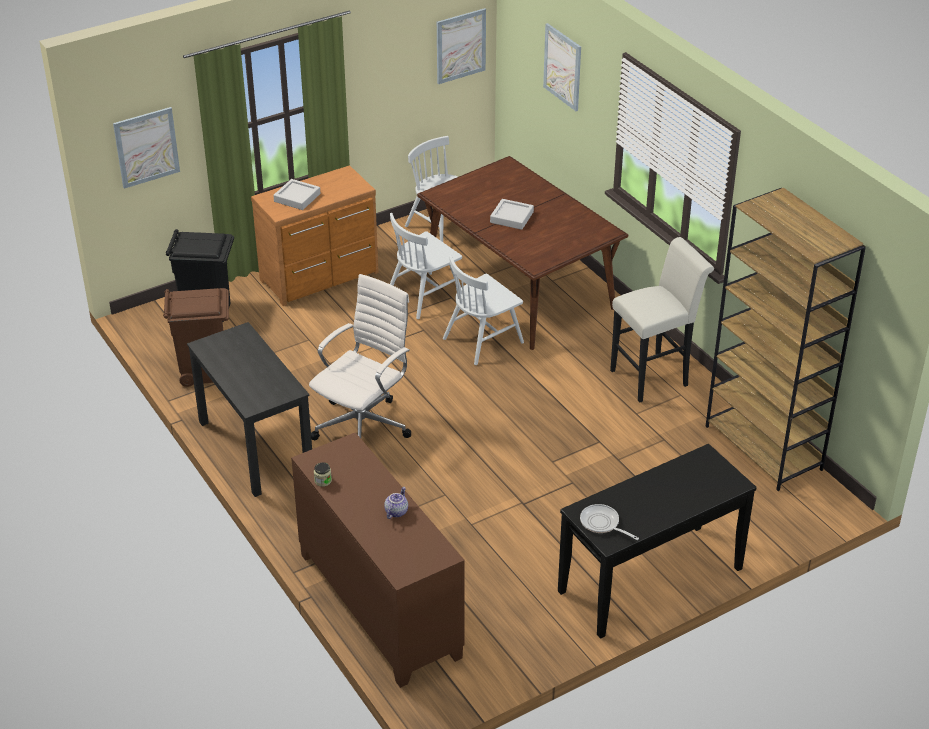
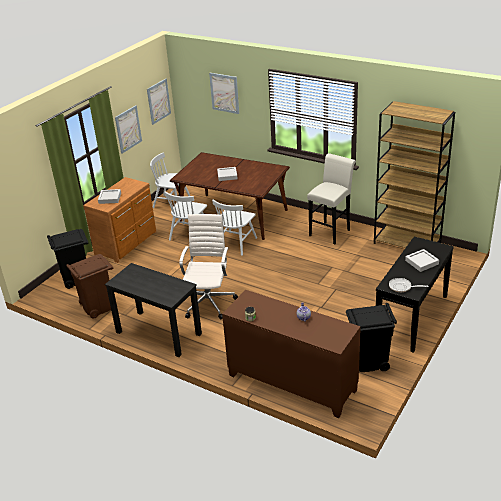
camera: 25 degrees left, 5 degrees down
(146, 147) = (23, 188): picture -> picture (128, 129)
(520, 622) = (369, 361): none -> black trash can
(674, 494) = (421, 262): none -> grey tray

